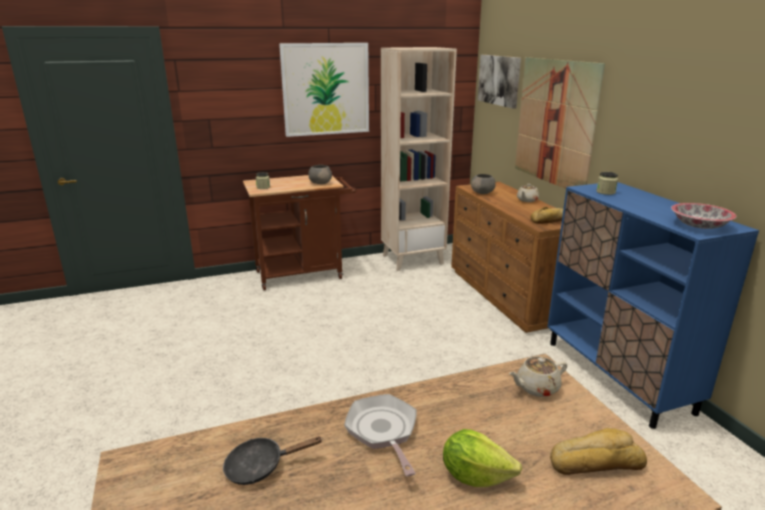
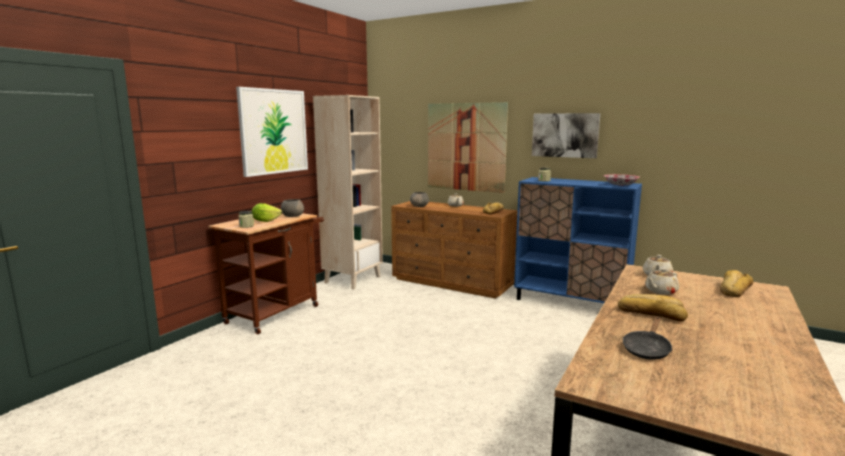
camera: 40 degrees left, 10 degrees down
(383, 431) = (651, 313): frying pan -> bread
(475, 475) = (719, 311): lettuce -> lettuce (265, 221)
(476, 410) = (660, 291): none -> beige teapot
(499, 80) = (399, 123): picture -> picture (565, 135)

